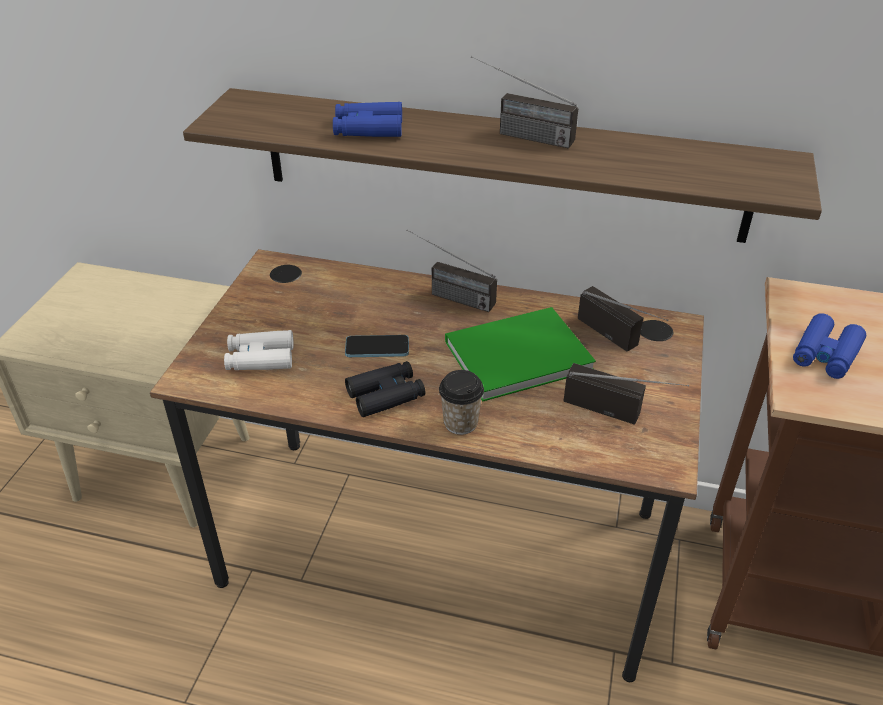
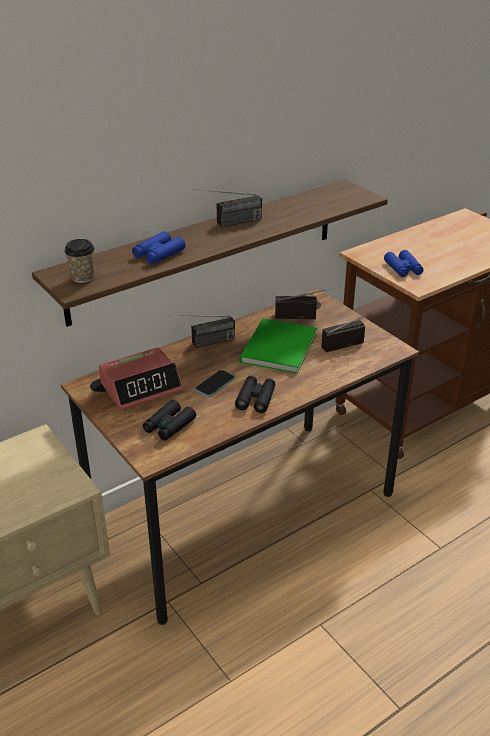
camera: 50 degrees left, 5 degrees down
(260, 358) = (169, 425): white binoculars -> black binoculars
(310, 299) = (141, 386): none -> alarm clock
(460, 423) = (304, 386): cup -> cup (83, 277)

